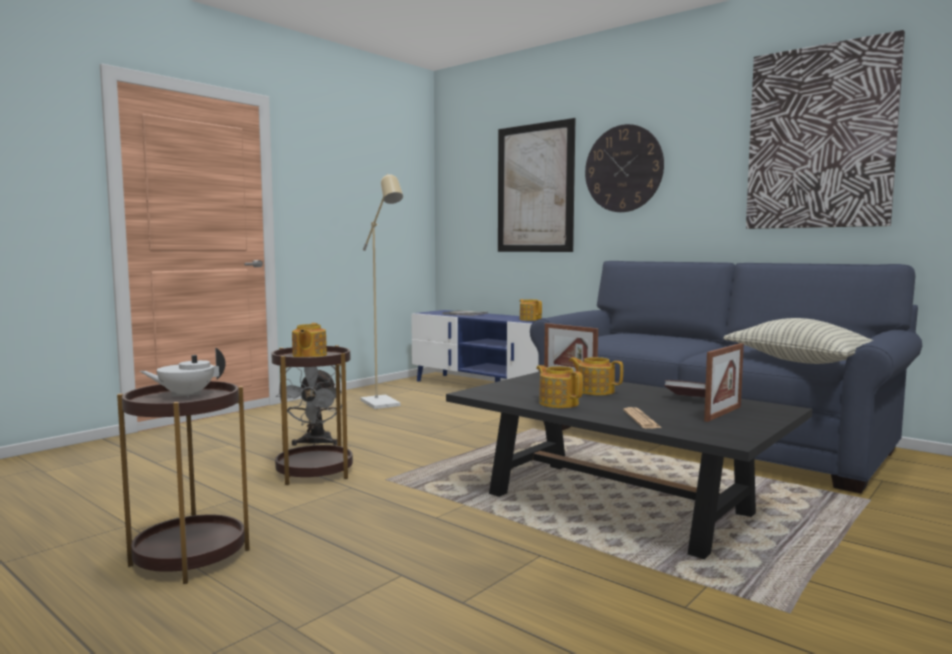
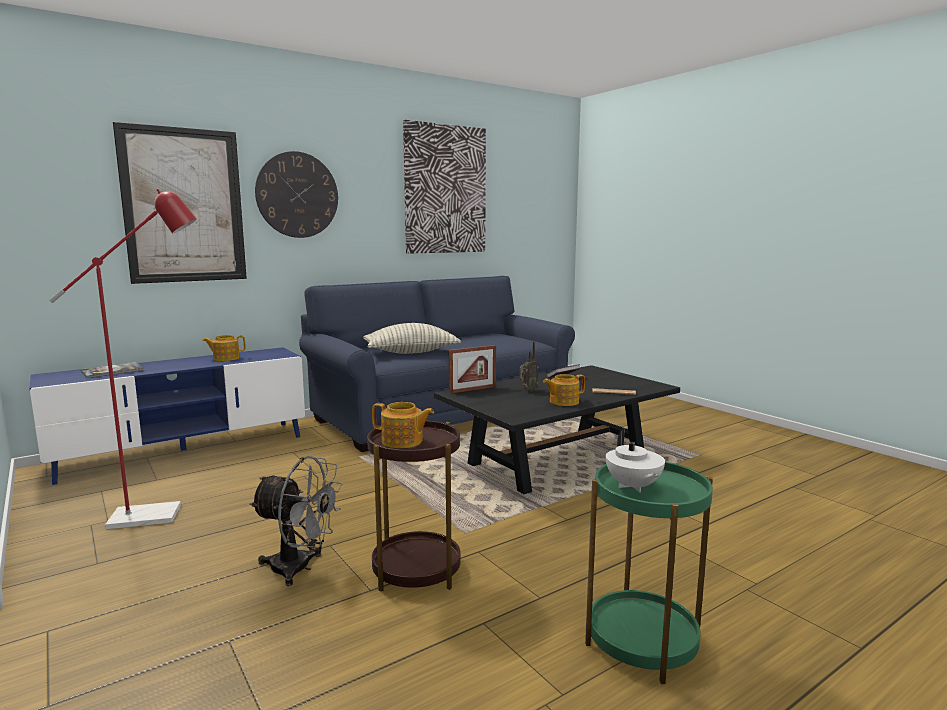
camera: 75 degrees left, 5 degrees up
(190, 557) = (642, 642): brown side table -> green side table
(383, 405) = (158, 515): beige floor lamp -> red floor lamp
(595, 391) = (527, 390): teapot -> radio
(723, 413) = (601, 378): picture frame -> none
(800, 361) = (523, 342): pillow -> pillow (411, 352)

